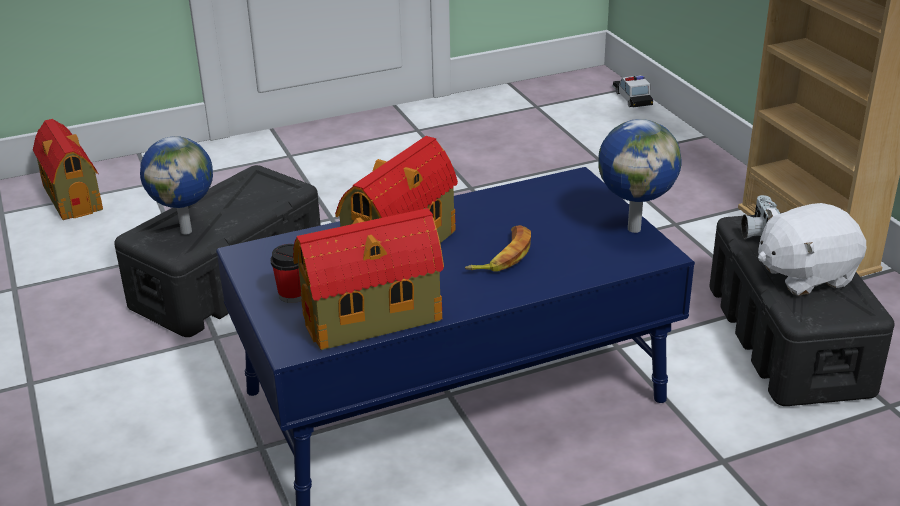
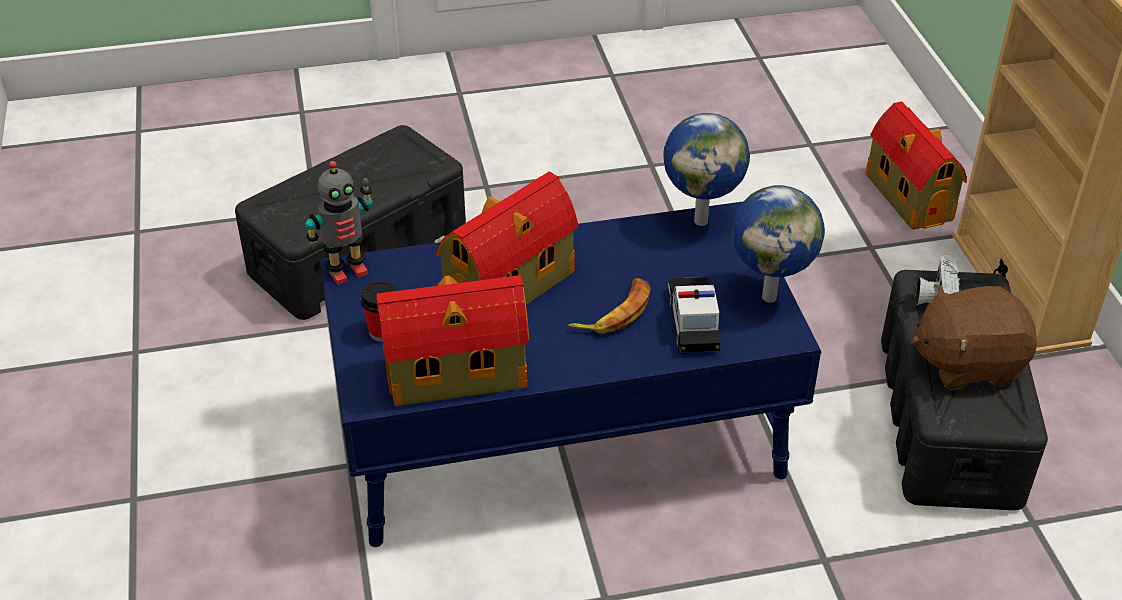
camera: 10 degrees right, 10 degrees up
(72, 197) = (215, 119): toy house -> toy house (907, 195)
(187, 230) = (312, 205): globe -> globe (701, 220)
(245, 255) = (347, 271): none -> toy robot
(632, 98) = (877, 59): toy car -> toy car (693, 320)
(804, 275) = (967, 362): white plush toy -> brown plush toy

